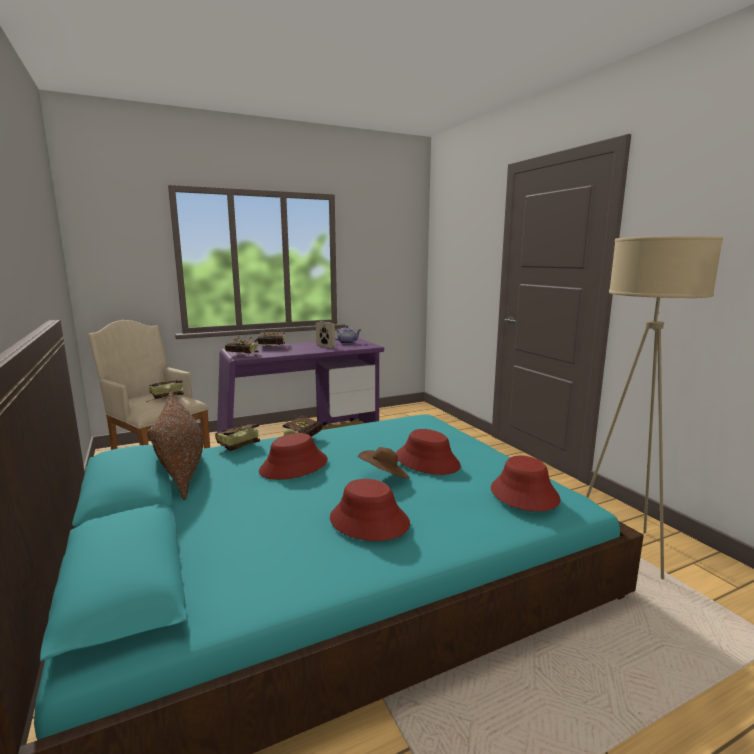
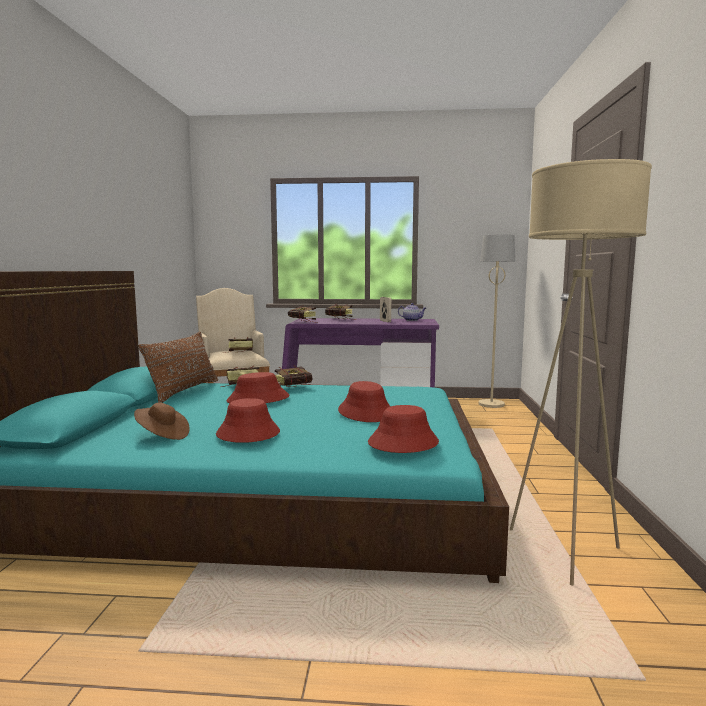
camera: 30 degrees right, 5 degrees down
(384, 477) = (309, 414): brown hat -> brown hat (162, 435)
(411, 411) = (491, 404): none -> beige floor lamp

